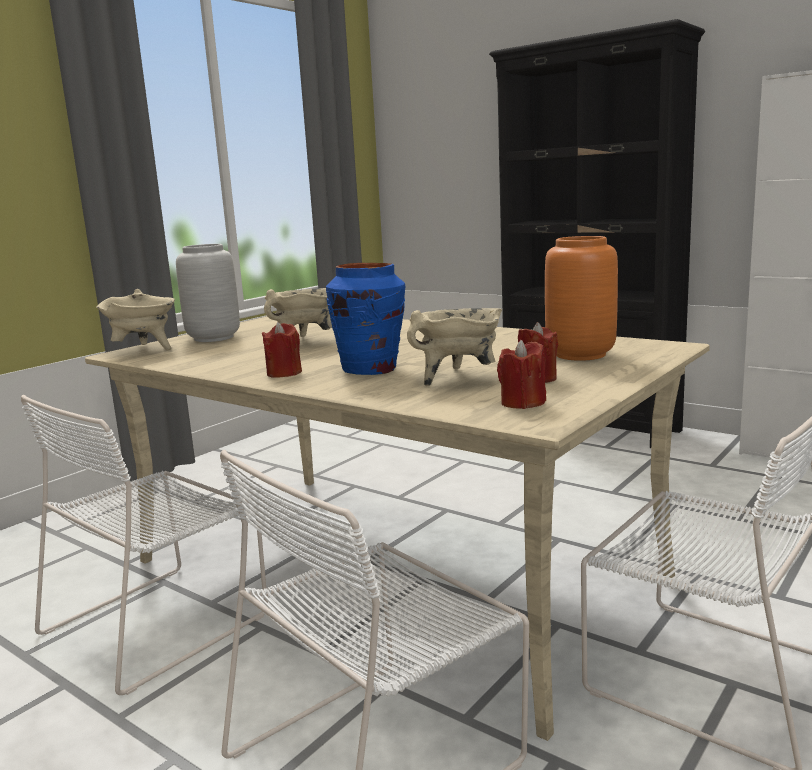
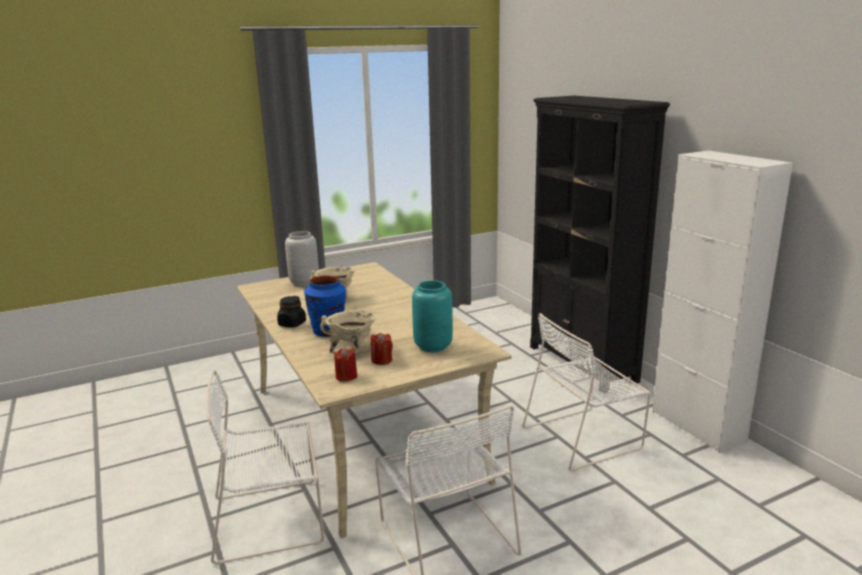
camera: 25 degrees right, 5 degrees up
(144, 350) = (264, 286): beige cooking pot -> none
(161, 621) = (244, 427): white chair -> white chair (584, 437)
(284, 373) = (292, 324): red candle -> black jar
(580, 355) = (432, 346): orange vase -> turquoise vase

